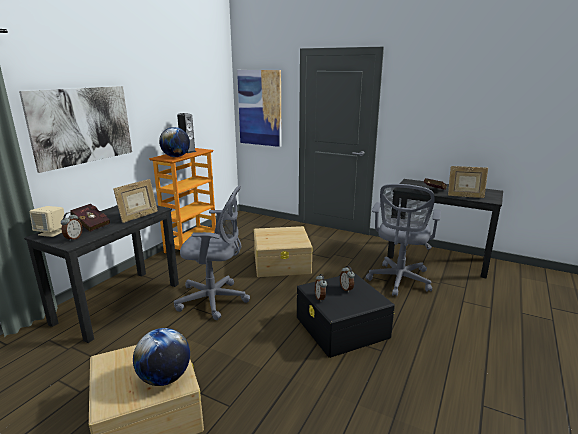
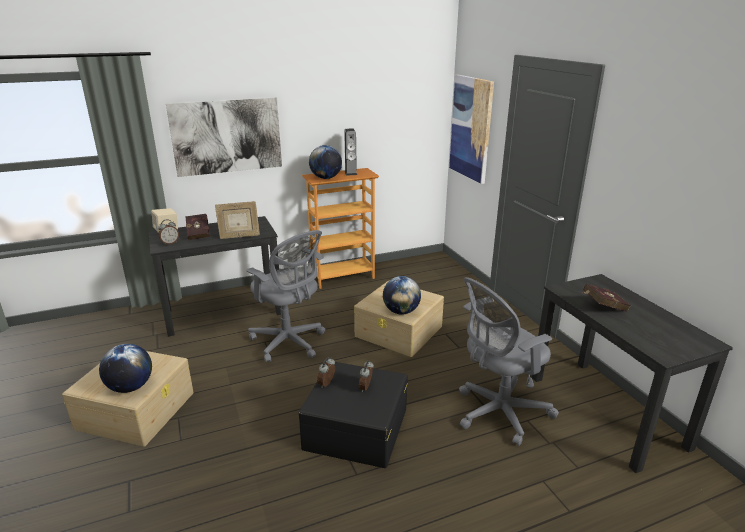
camera: 40 degrees right, 5 degrees up
(294, 242) = (401, 311): none -> globe
(465, 196) = (633, 333): picture frame -> none

